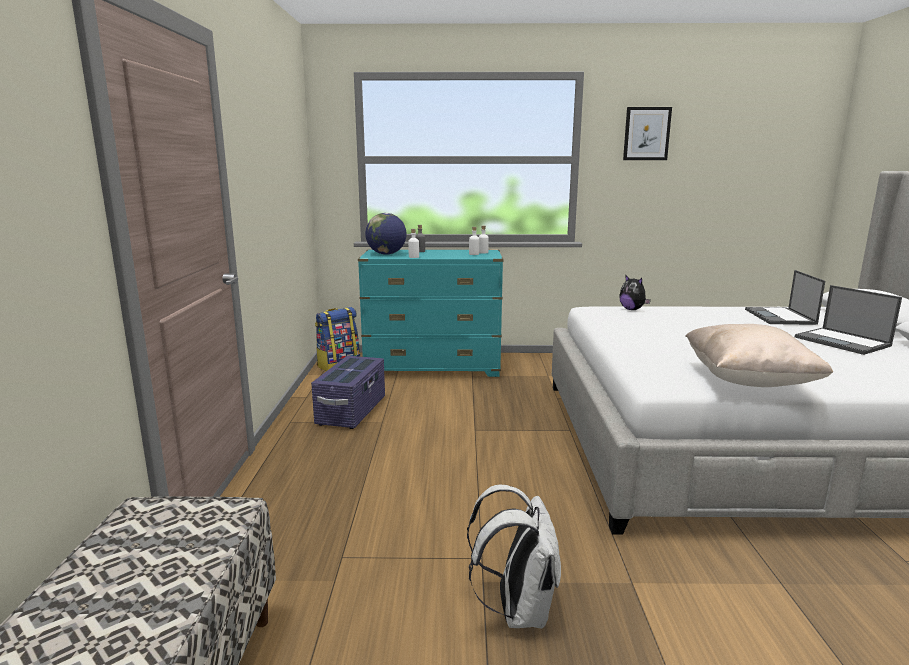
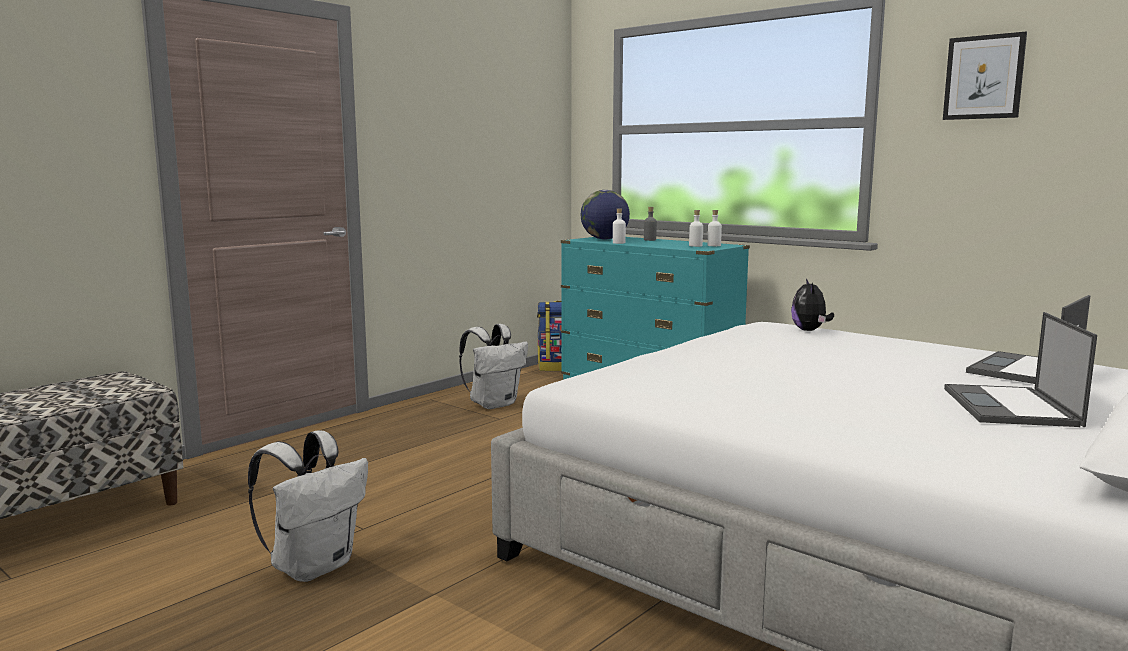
camera: 40 degrees right, 5 degrees down
(352, 411) = (494, 404): purple storage box -> white backpack
(748, 380) = (688, 403): beige pillow -> none

